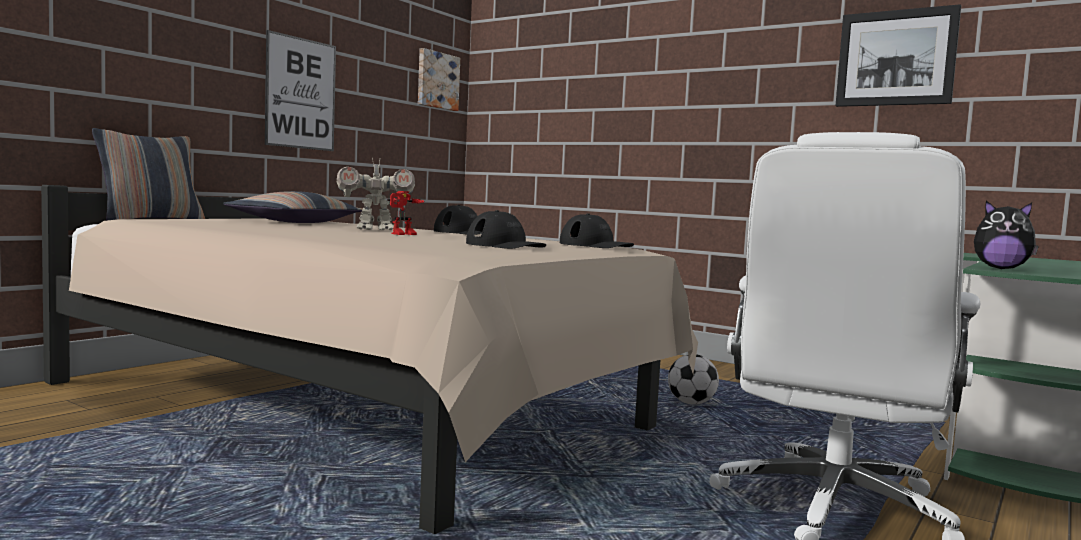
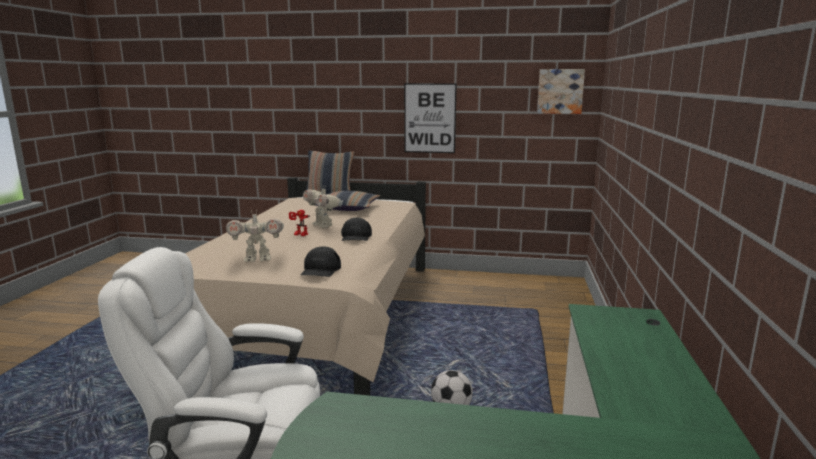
camera: 65 degrees right, 10 degrees up
(505, 246) = (257, 259): black cap -> toy robot
(896, 58) = (740, 99): picture -> none
(1001, 268) = (354, 411): plush toy -> none

